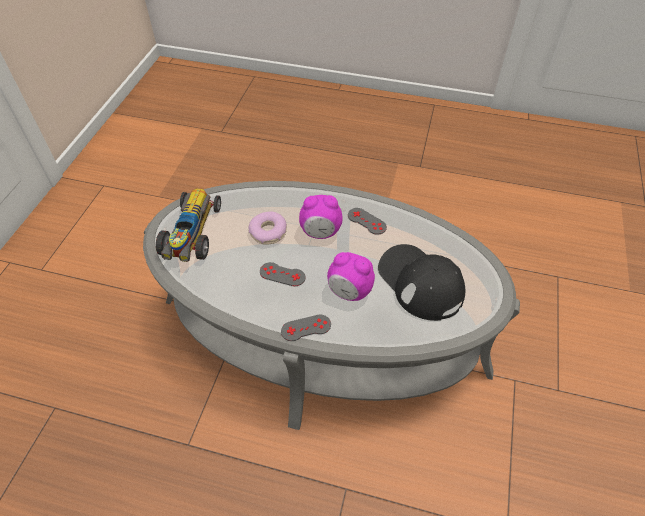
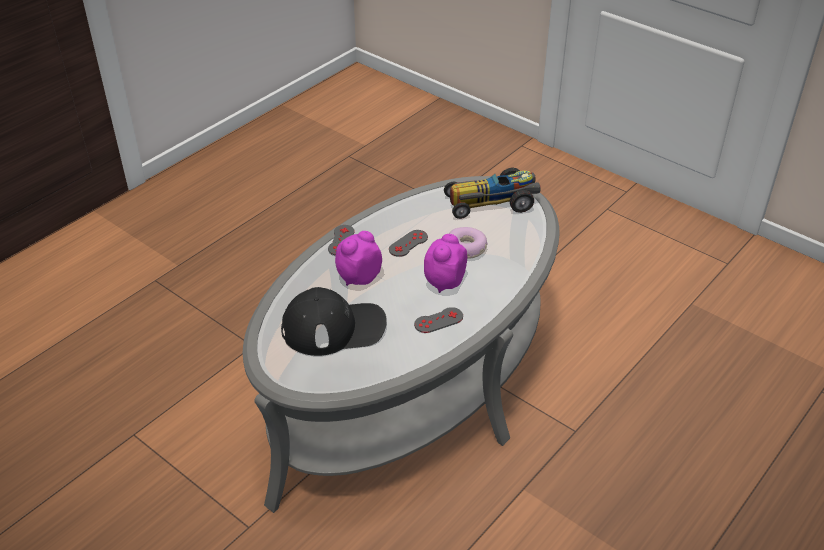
camera: 115 degrees right, 10 degrees down
(191, 235) = (493, 202): toy car -> toy car turned 135 degrees clockwise

